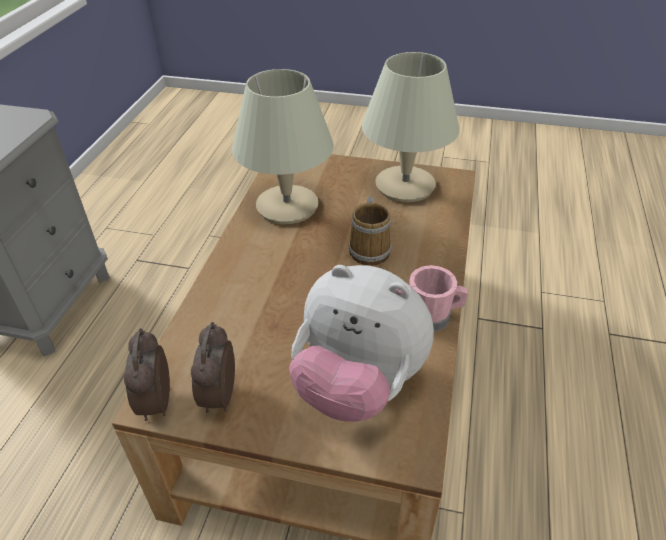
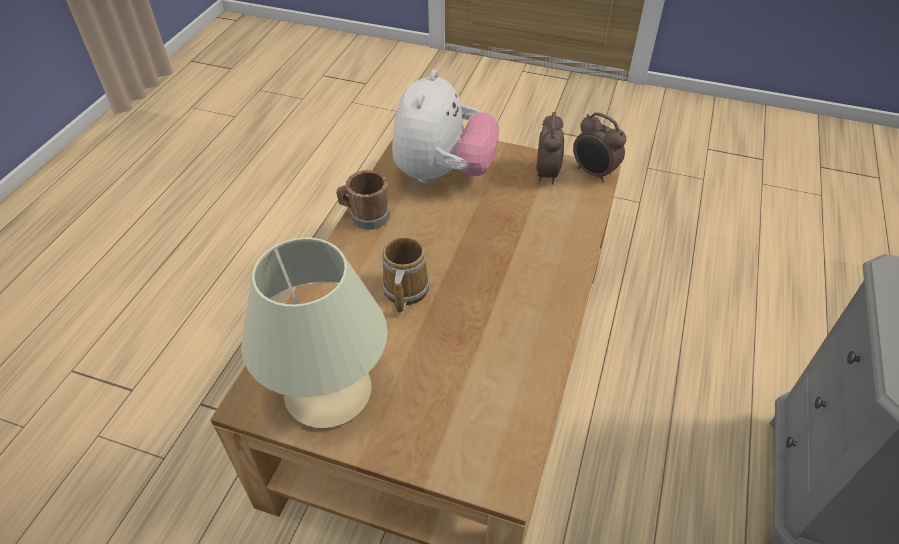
camera: 175 degrees left, 5 degrees up
(155, 403) = (593, 173): alarm clock -> alarm clock turned 135 degrees clockwise
(288, 206) = (497, 366): beige table lamp -> none
(357, 385) = (443, 174): plush toy -> plush toy turned 75 degrees clockwise
(433, 317) = (365, 216): pink mug -> brown mug

